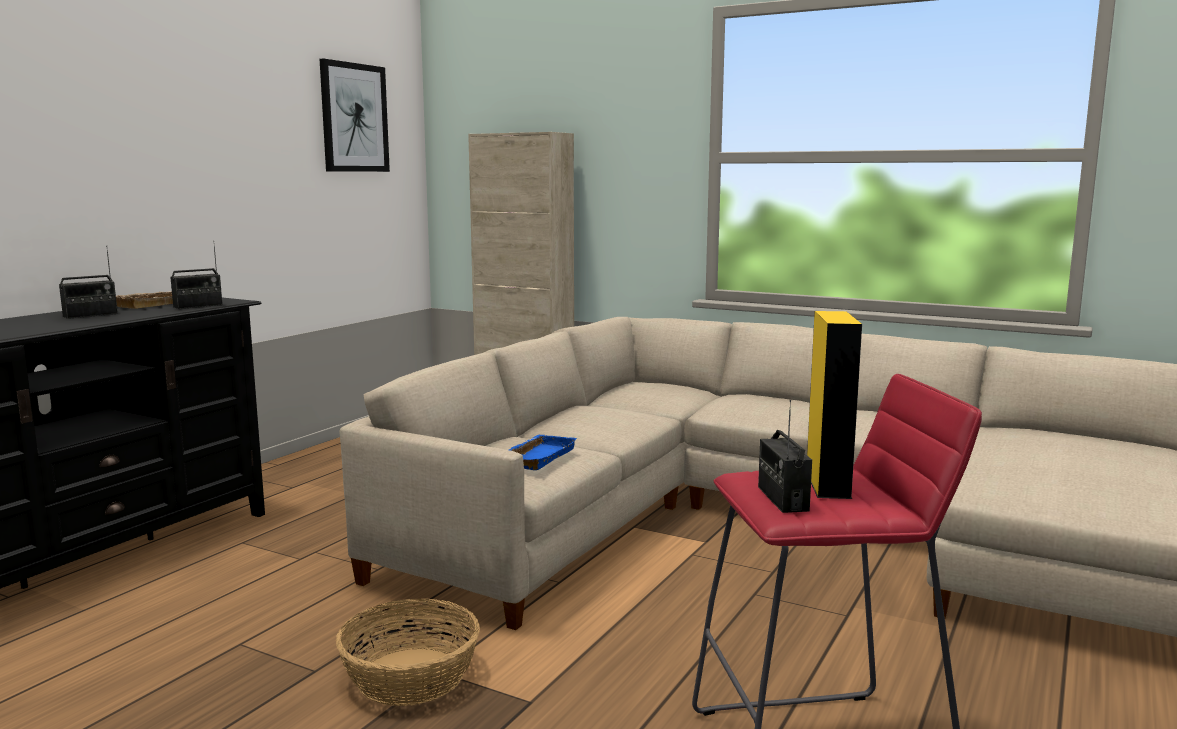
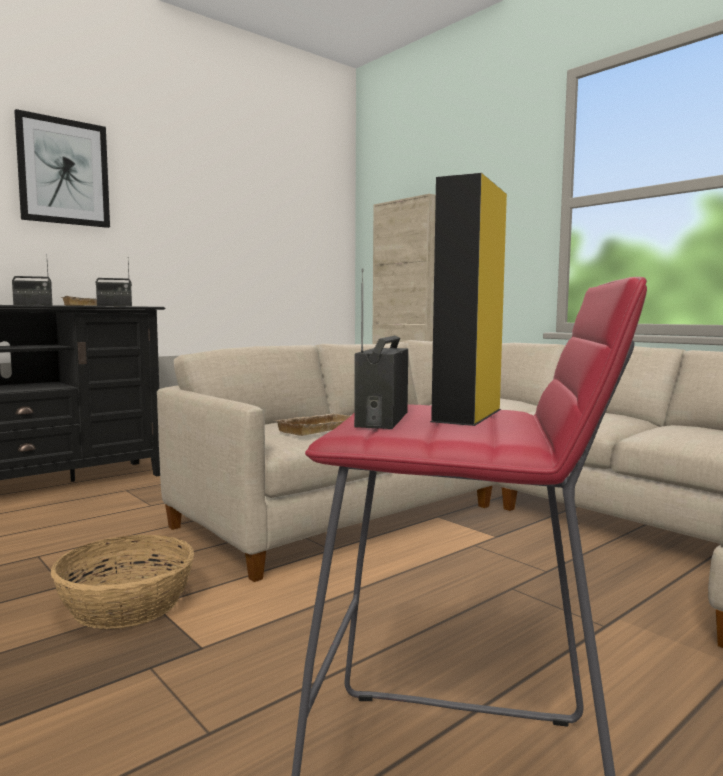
camera: 20 degrees right, 5 degrees down
(354, 118) = (292, 197): picture -> picture (63, 172)
(537, 457) = (317, 429): blue tray -> beige tray

